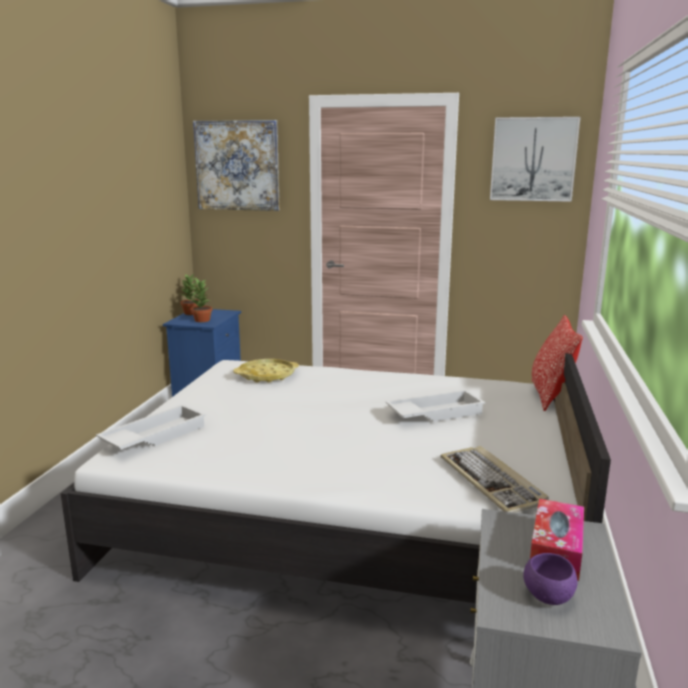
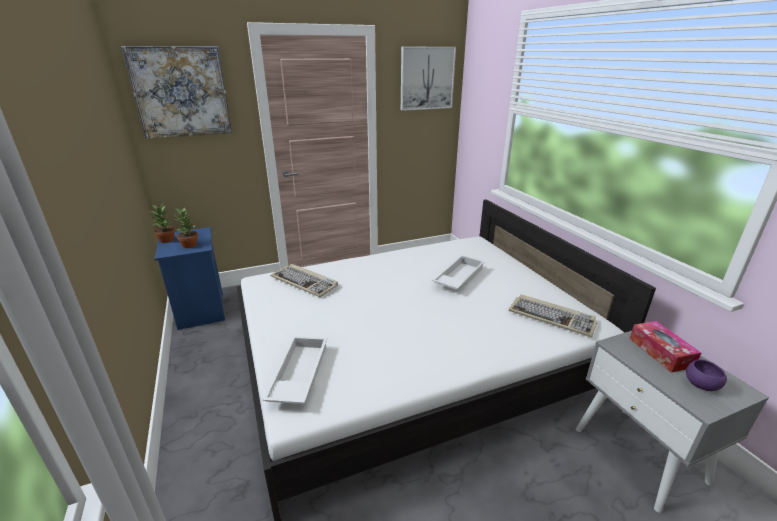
camera: 35 degrees left, 10 degrees up
(266, 375) = (305, 282): yellow tray -> keyboard
(550, 396) = (493, 244): pillow -> none

